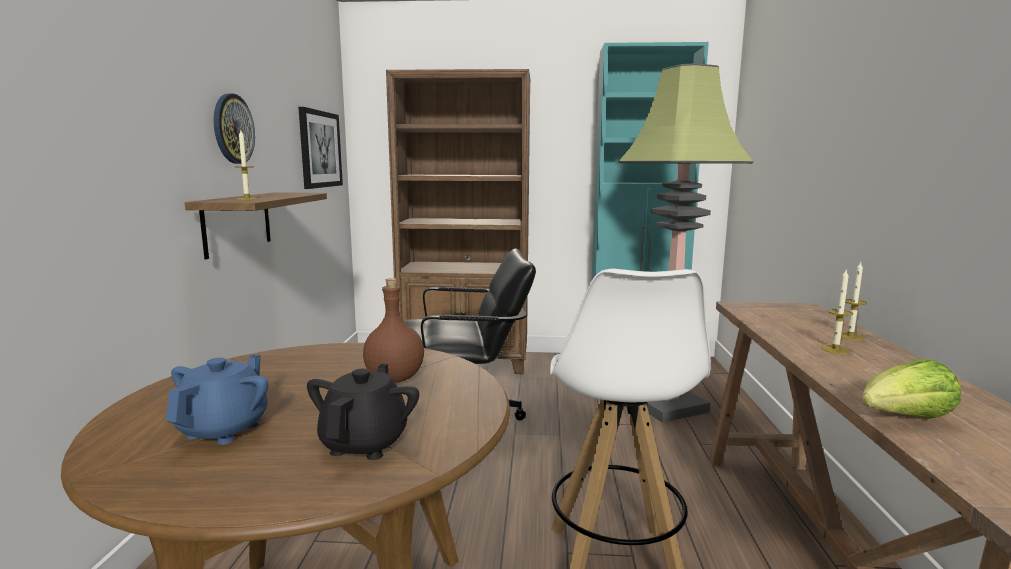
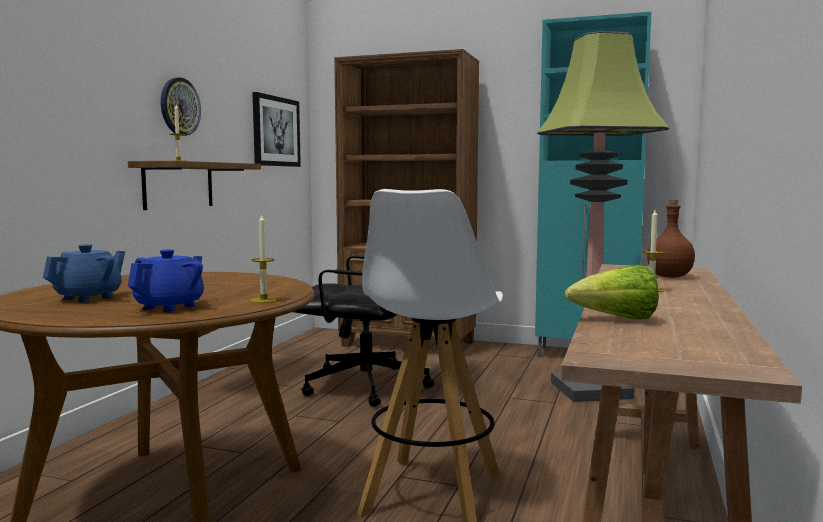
camera: 15 degrees right, 5 degrees down
(365, 444) = (170, 307): black teapot -> blue teapot
(395, 378) = (235, 286): brown bottle -> brown bottle (670, 276)
(850, 336) = (688, 285): candle -> candle (264, 300)

